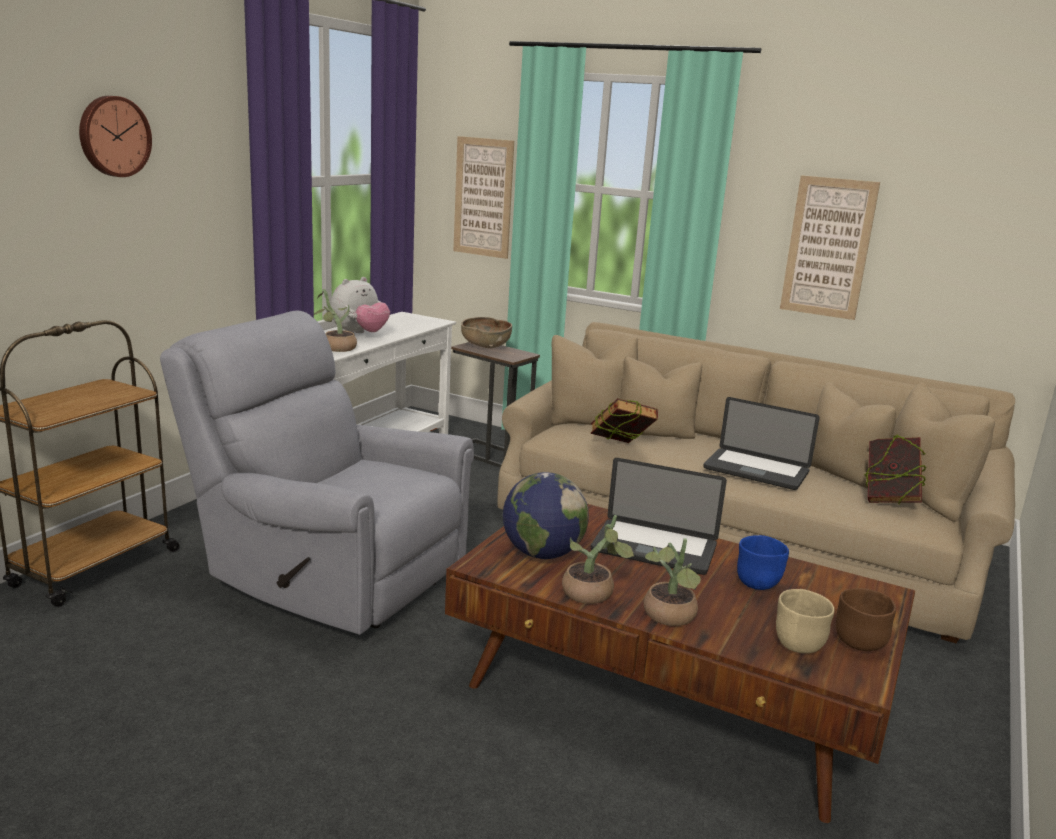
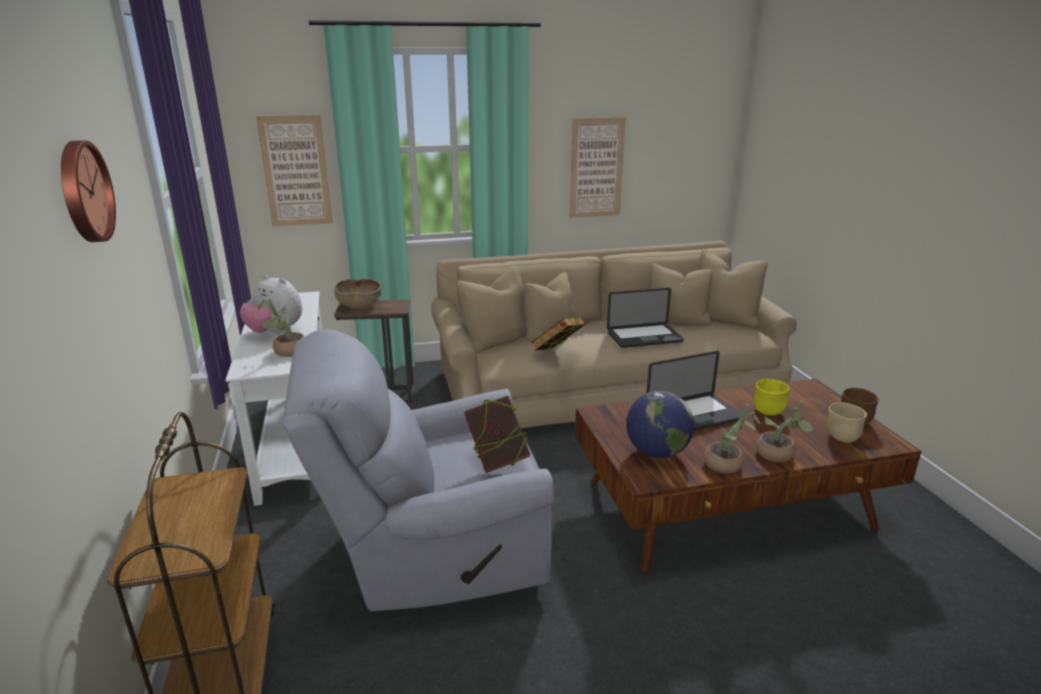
camera: 40 degrees left, 5 degrees up
(359, 334) = (275, 331): plush toy -> plush toy turned 120 degrees clockwise
(758, 584) = (768, 411): blue bowl -> yellow bowl
(888, 500) = (722, 329): book -> book (497, 460)

